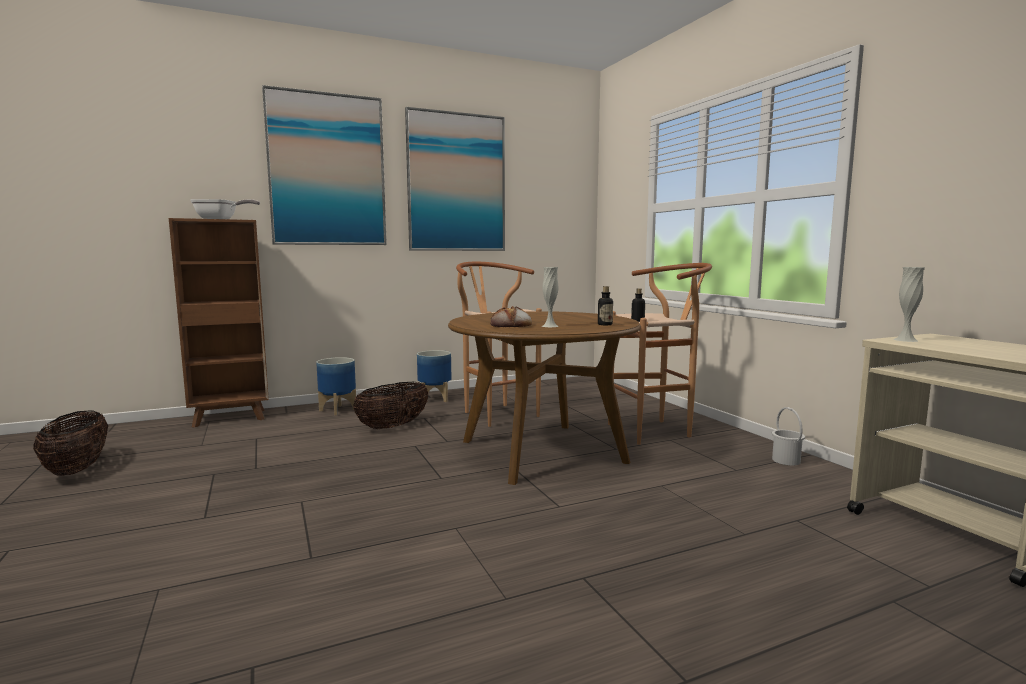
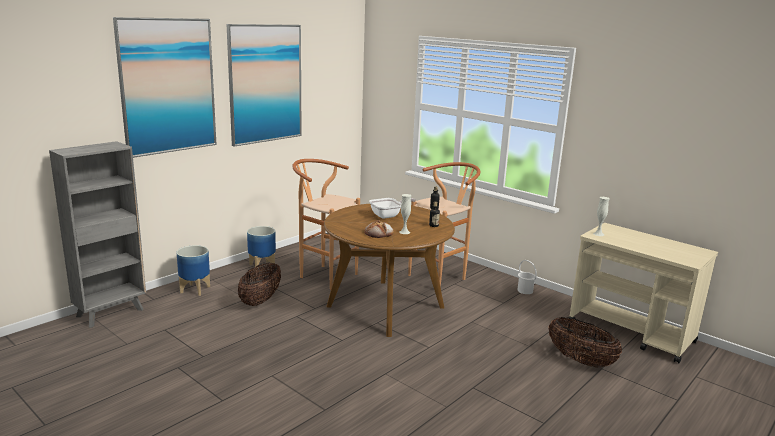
camera: 25 degrees left, 10 degrees up
(77, 469) = (55, 385): basket -> basket (580, 360)
(220, 219) = (97, 148): frying pan -> frying pan (388, 215)
(231, 418) = (111, 312): brown bookcase -> grey bookcase

